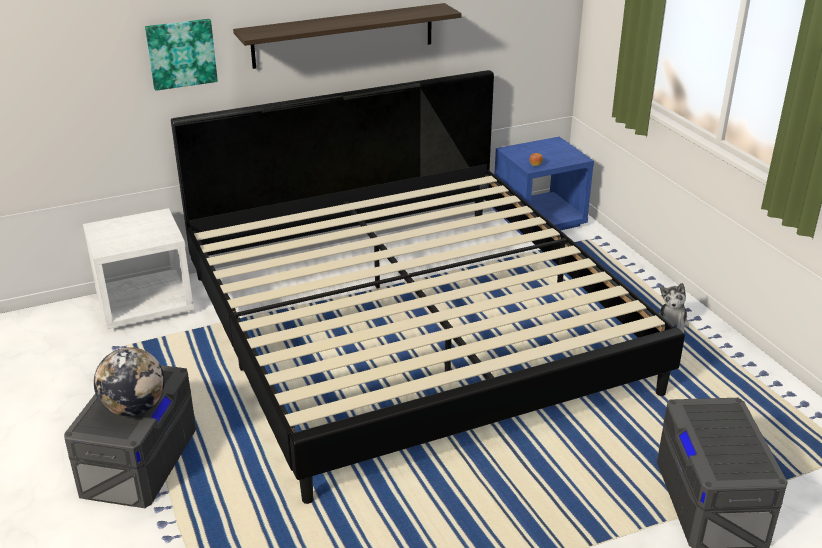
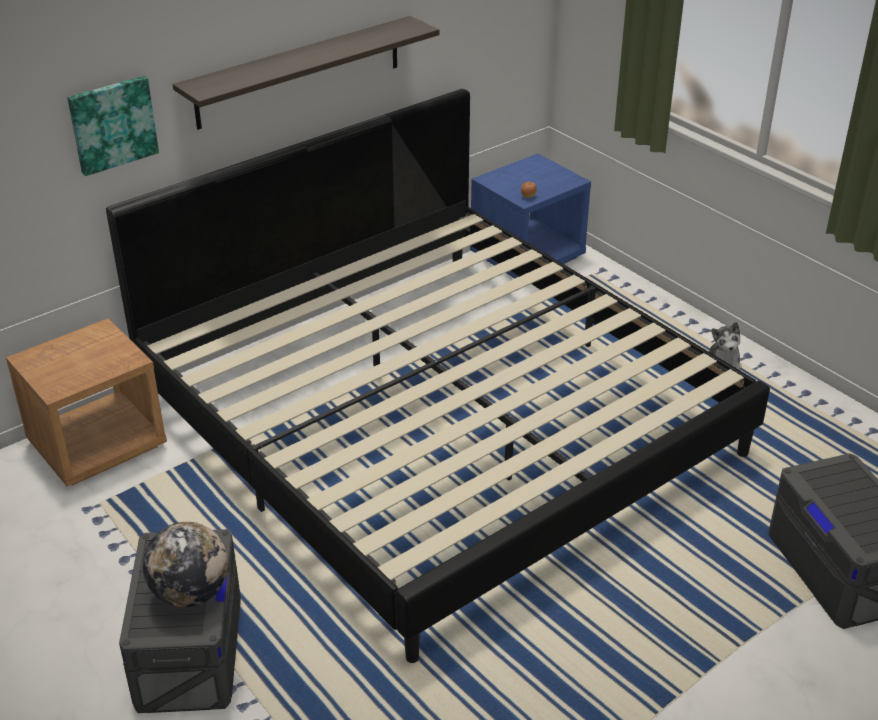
camera: 15 degrees left, 5 degrees up
(146, 305) = (98, 444): white nightstand -> brown nightstand

